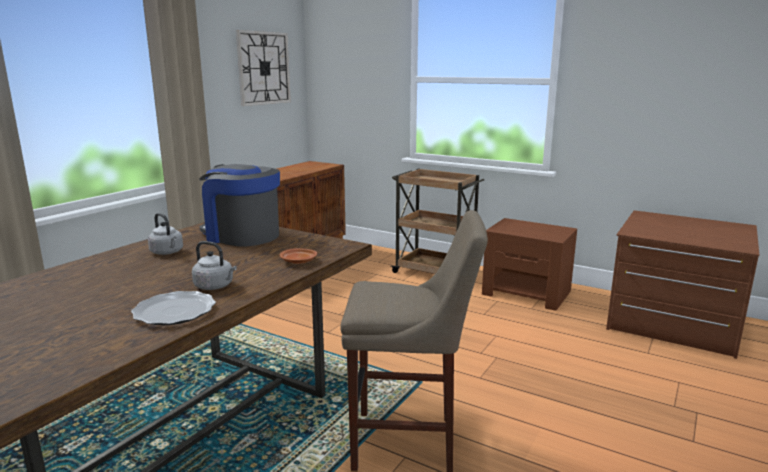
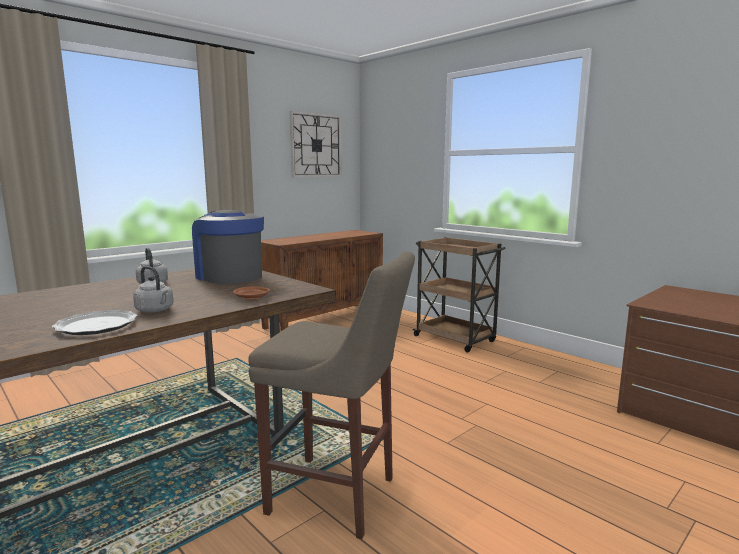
camera: 15 degrees right, 5 degrees down
(526, 293) = (542, 366): brown nightstand -> none

